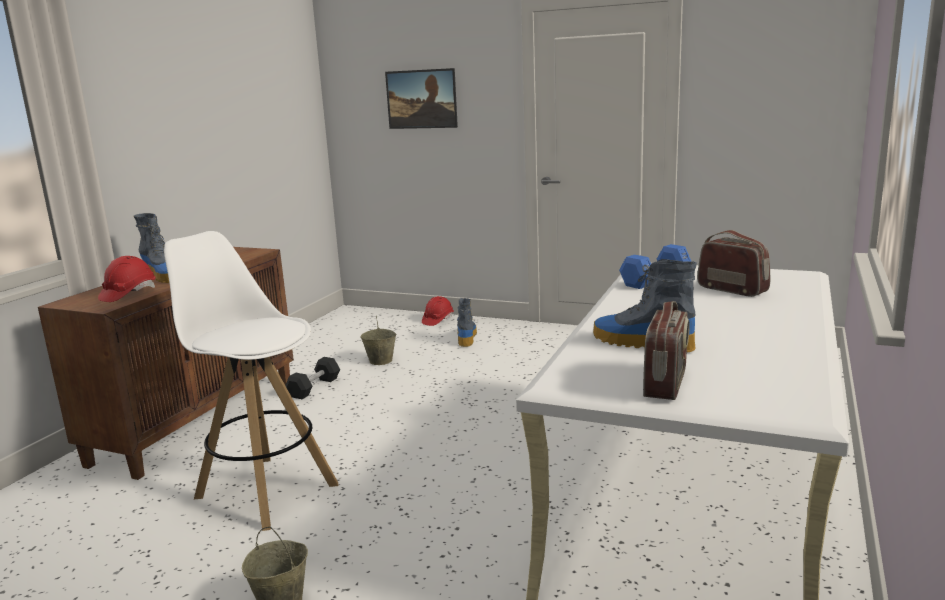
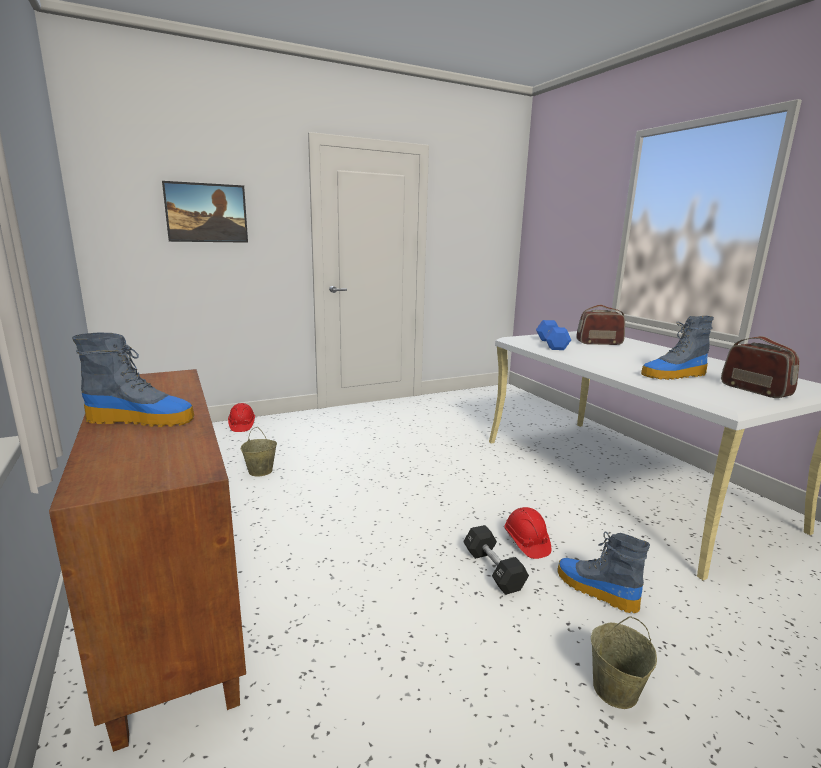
camera: 50 degrees left, 0 degrees up
(128, 294) = (171, 449): red hard hat -> red hard hat (526, 543)
(265, 490) = (402, 620): white stool -> none
(314, 387) = (244, 515): black dumbbell -> black dumbbell (493, 570)
(466, 337) = (296, 432): boot -> boot (595, 590)

